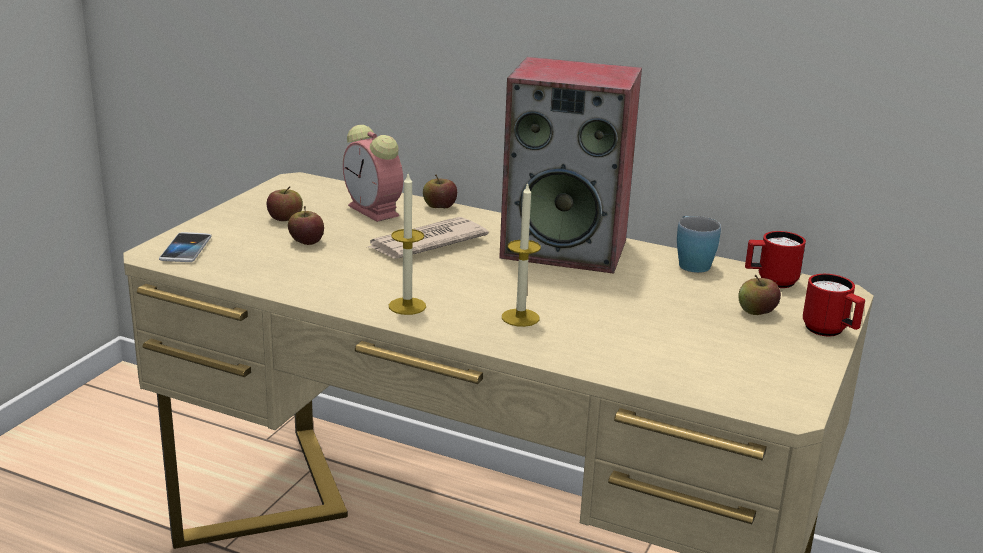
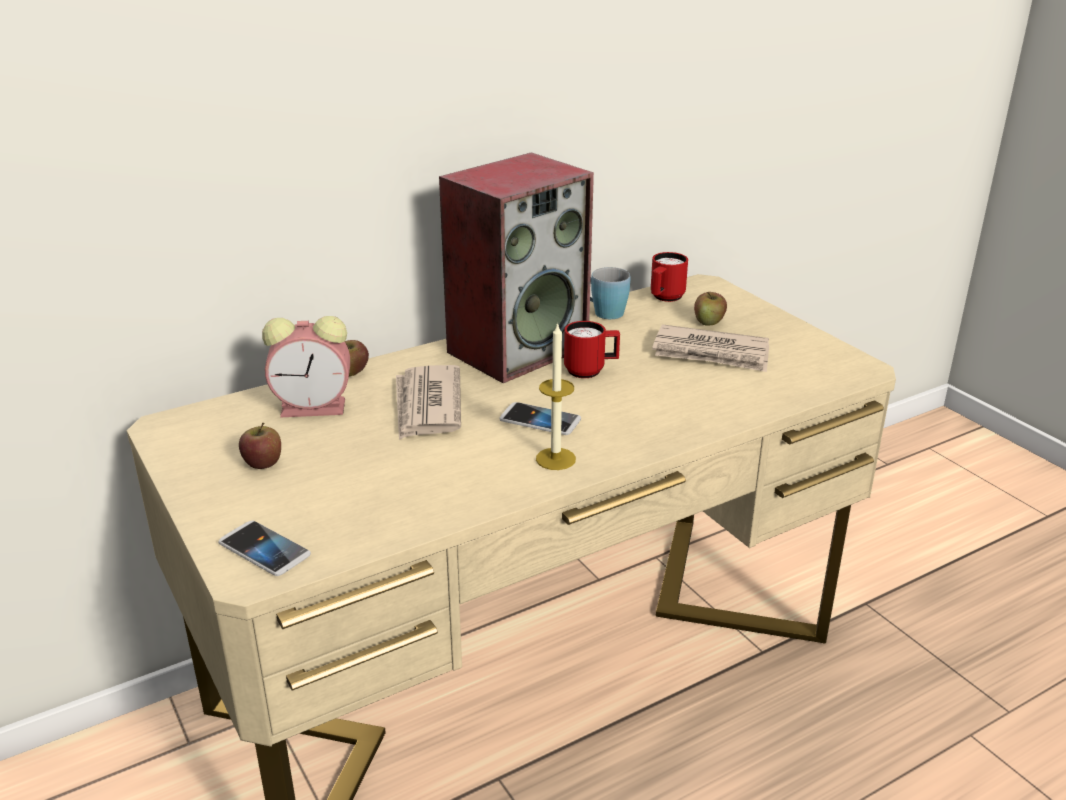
camera: 55 degrees left, 5 degrees up
(306, 242) = (342, 468): apple -> none
(459, 286) = (540, 420): none -> phone
(520, 317) = (631, 414): candle -> none
(691, 327) = (711, 353): none -> newspaper
(830, 332) = (761, 311): red mug -> red mug (591, 371)

